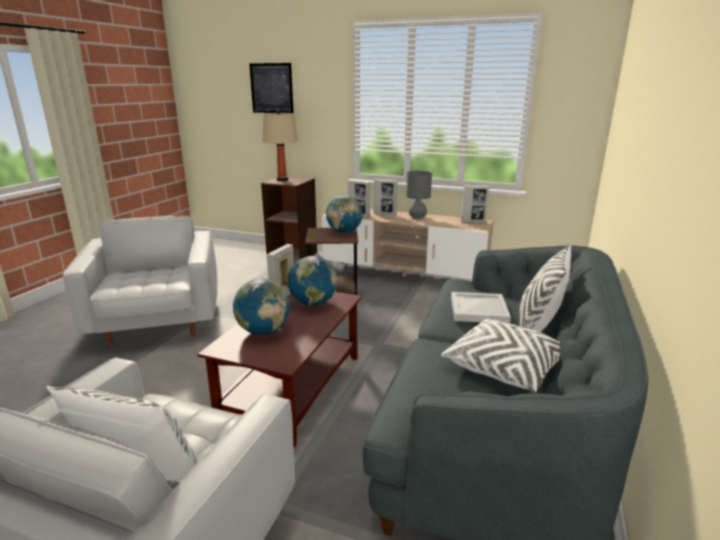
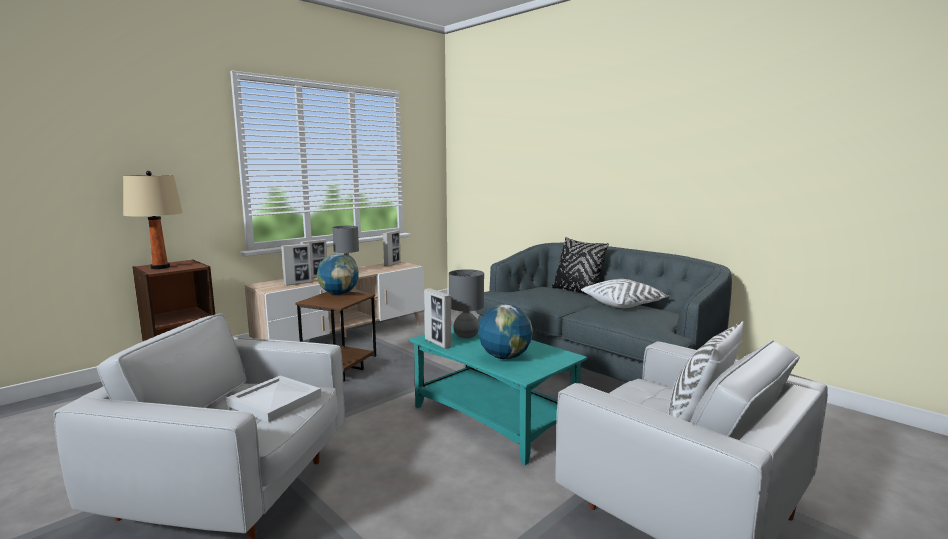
camera: 65 degrees left, 10 degrees down
(271, 88) = (104, 142): picture -> none
(293, 389) = (494, 419): brown coffee table -> turquoise coffee table
(313, 303) = (466, 335): globe -> grey table lamp
(479, 310) = (548, 295): white tray -> white tray (276, 401)
(538, 327) = (577, 291): white pillow -> black pillow

